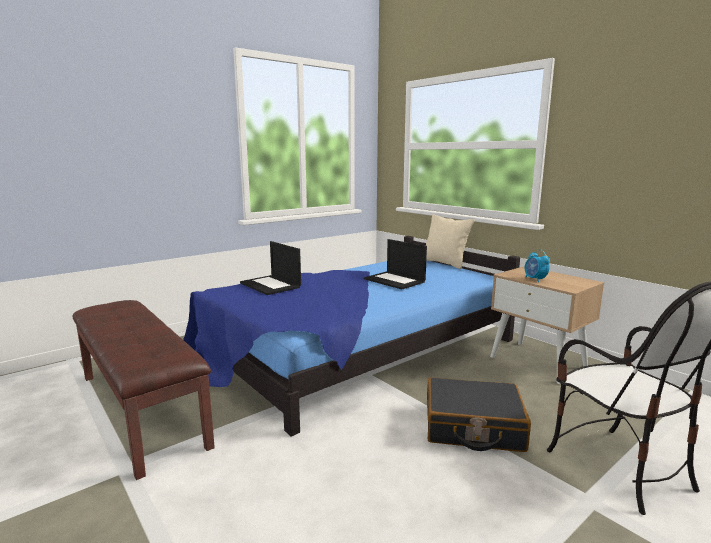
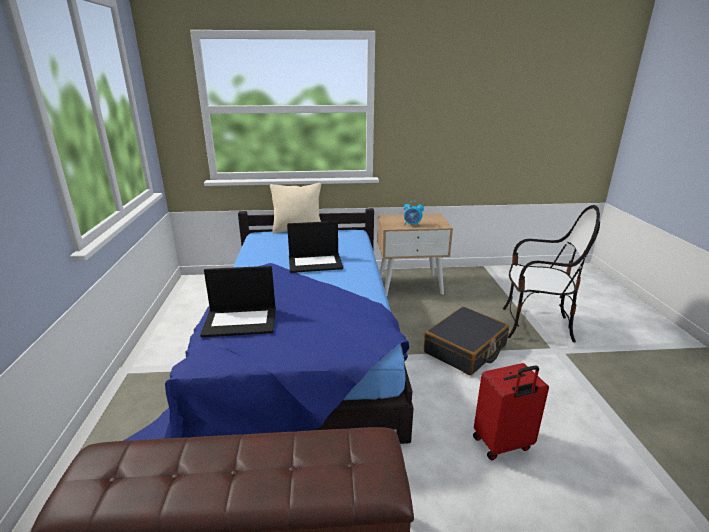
camera: 55 degrees left, 10 degrees up
(341, 493) = (503, 444): none -> red suitcase

